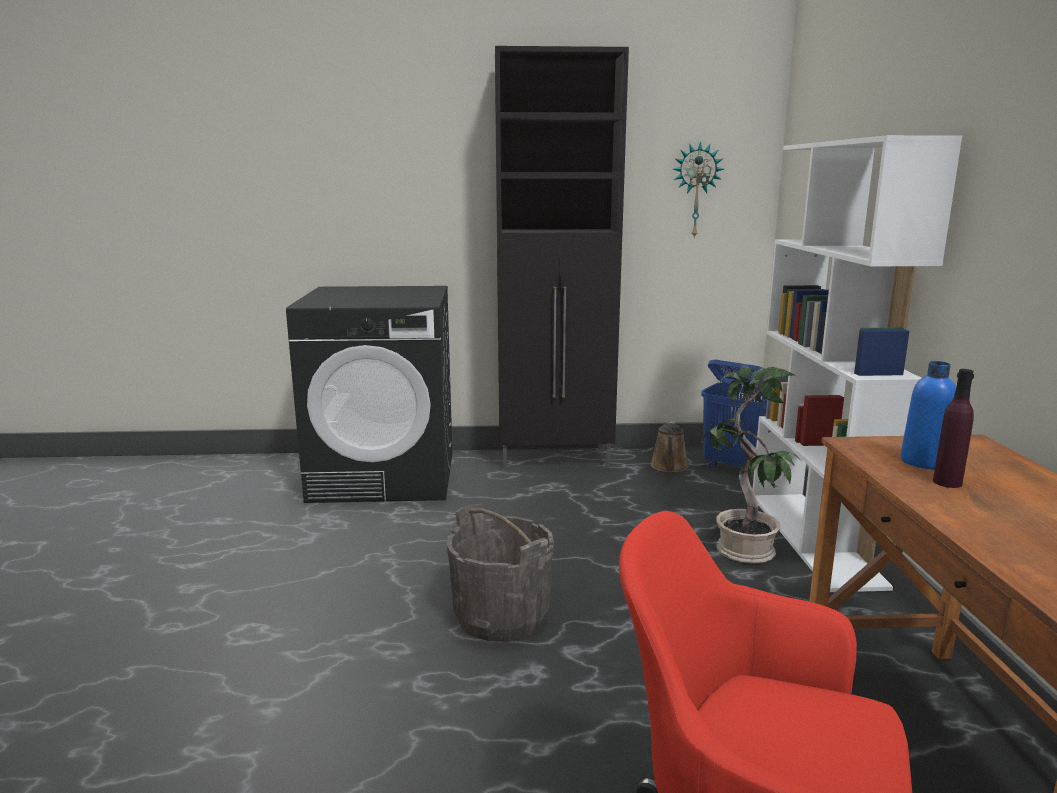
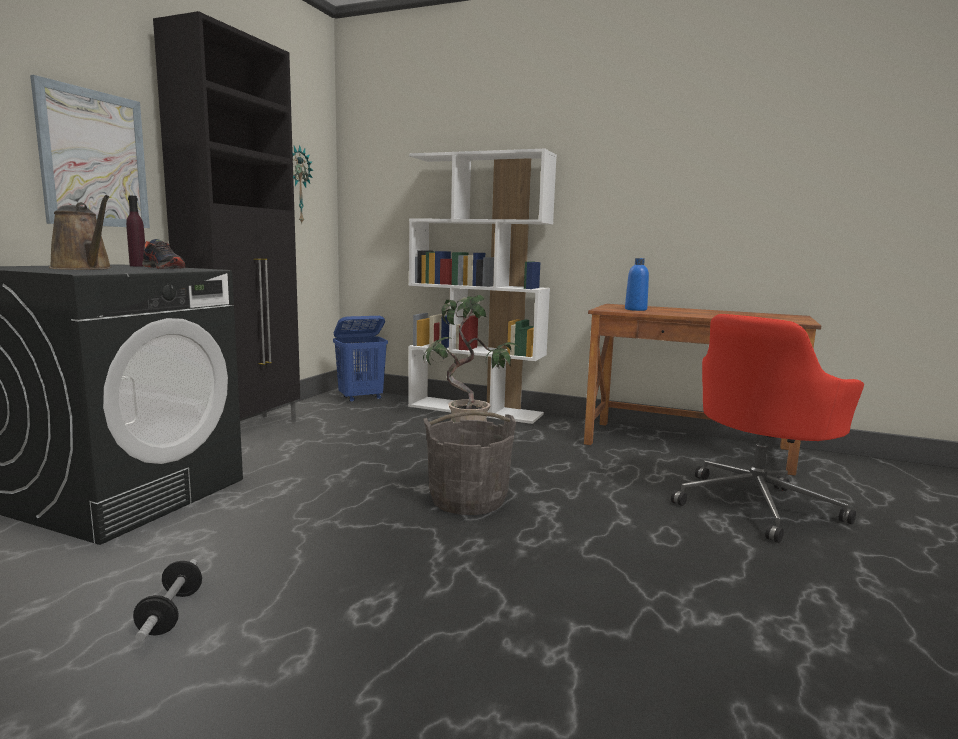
camera: 65 degrees left, 5 degrees down
(223, 561) = (171, 614): none -> dumbbell
(405, 299) = (164, 268): none -> shoe
(433, 196) = (94, 159): none -> picture
(669, 467) = (330, 409): brown watering can -> brown watering can (84, 269)
(947, 482) = (662, 311): purple bottle -> purple bottle (138, 266)

